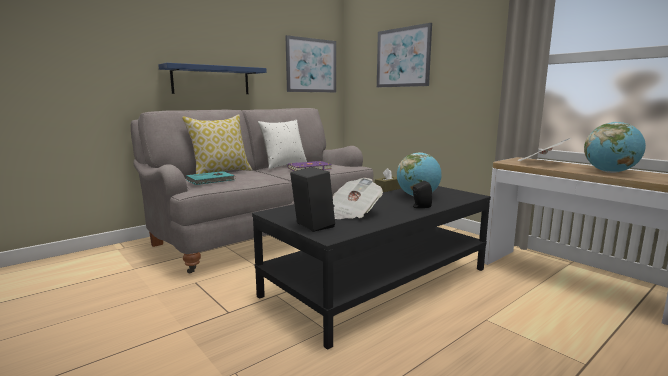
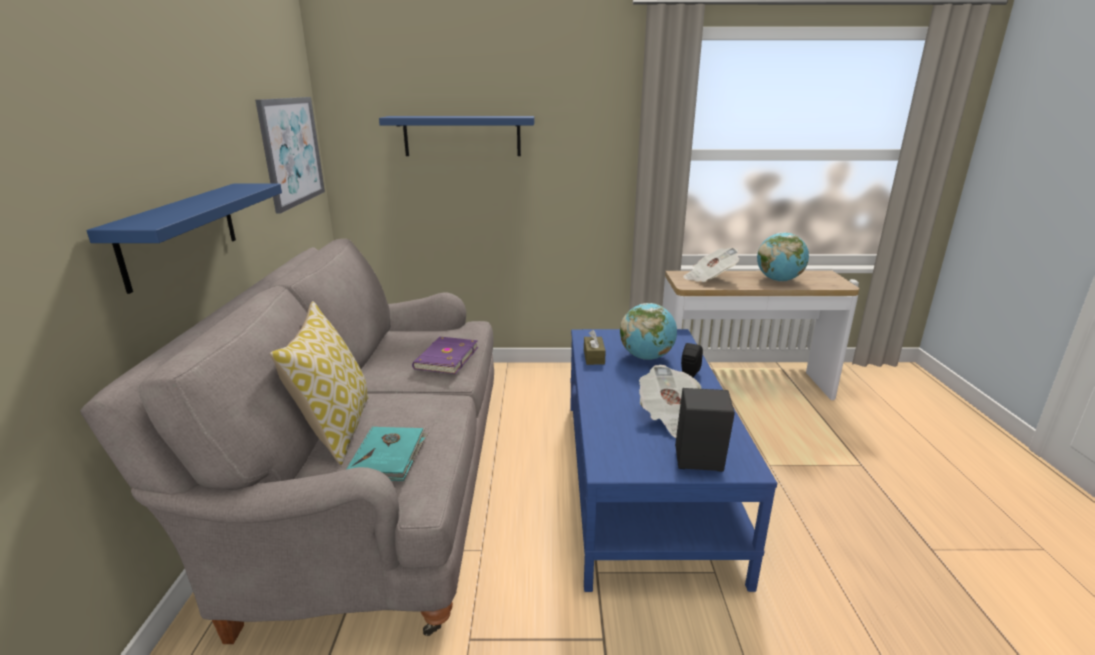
camera: 50 degrees left, 10 degrees up
(284, 165) = (376, 363): white pillow -> none
(379, 282) = (642, 479): black coffee table -> blue coffee table
(403, 57) = (462, 136): picture -> blue shelf

